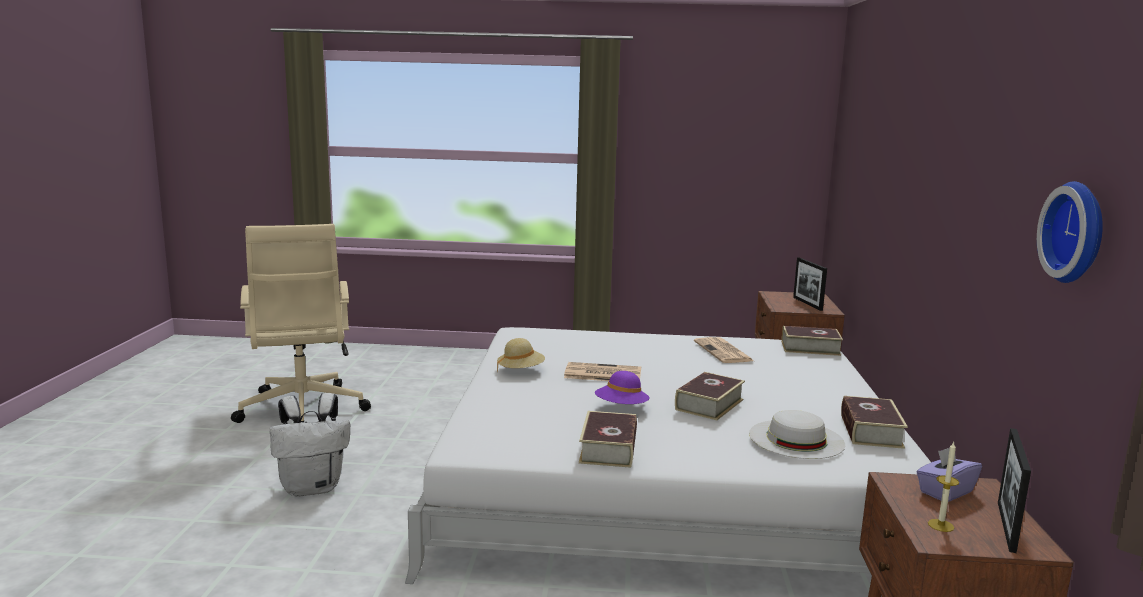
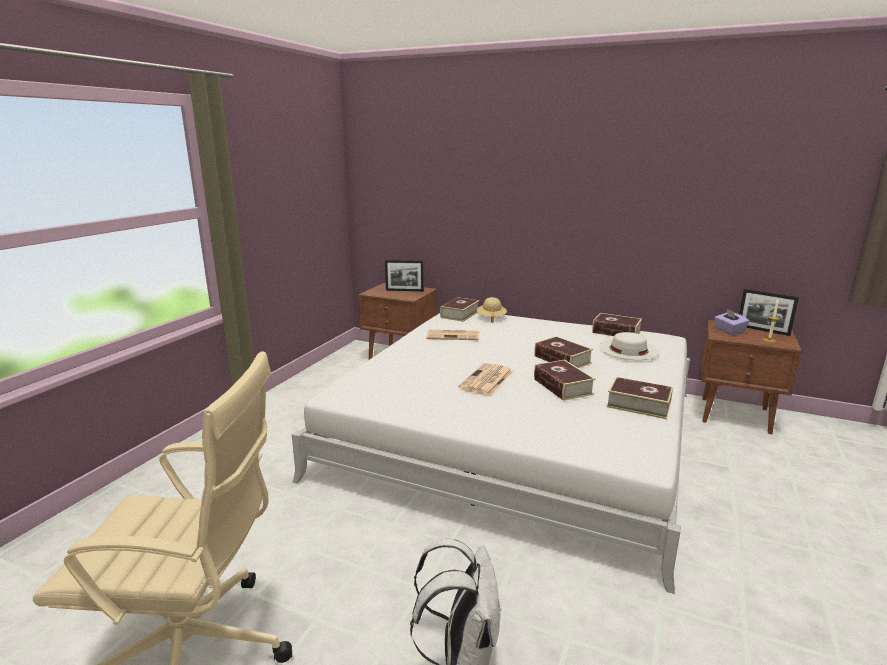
camera: 70 degrees left, 5 degrees up
(520, 370) = (455, 411): beige hat -> beige hat (491, 318)
(621, 408) = (562, 386): purple hat -> book
(1078, 232) = (760, 192): wall clock -> none

